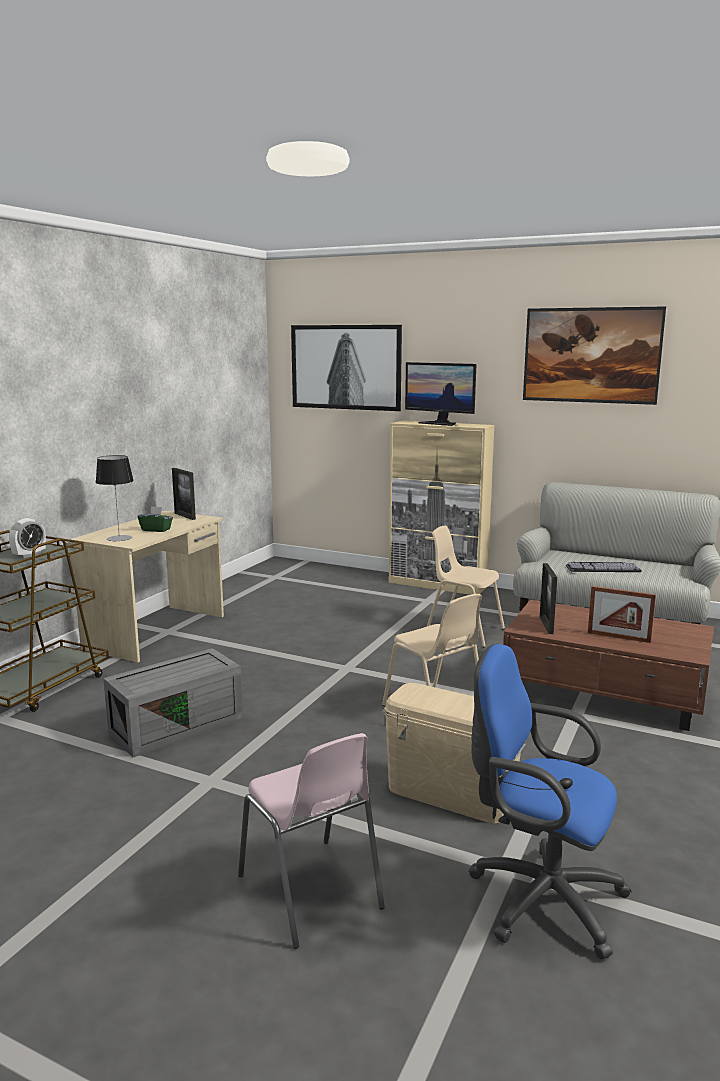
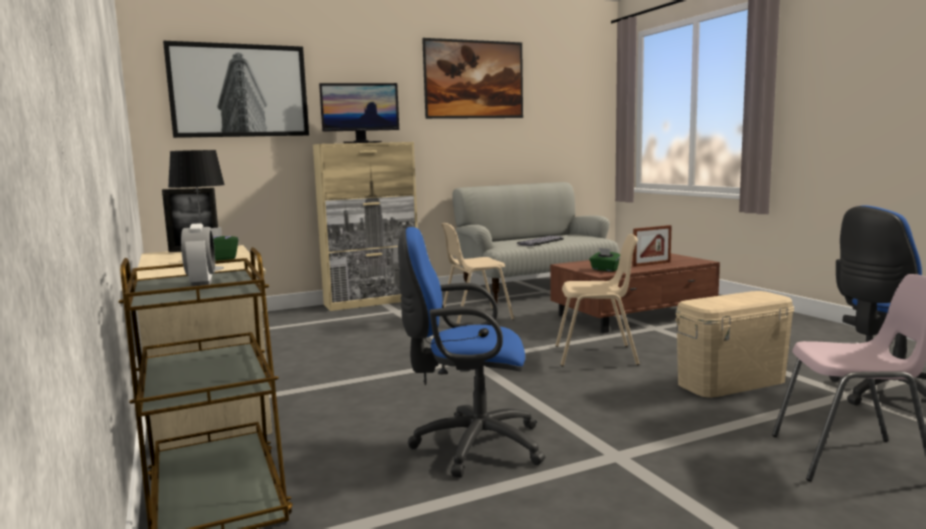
camera: 50 degrees left, 5 degrees down
(177, 724) = (471, 445): grey storage box -> blue office chair
(546, 625) = (605, 269): picture frame -> green tissue box

